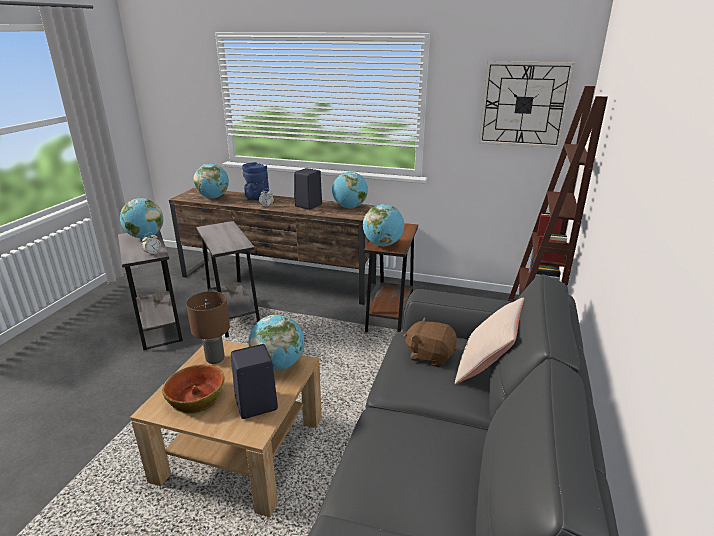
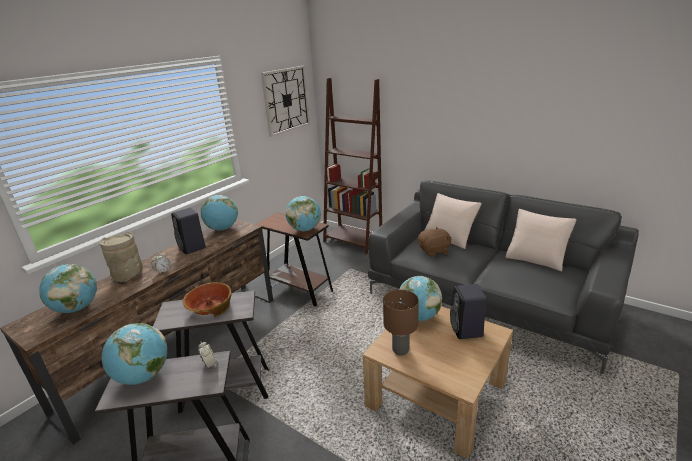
camera: 70 degrees left, 0 degrees up
(196, 396) = (451, 361): bowl -> bowl (210, 307)
(257, 198) = (128, 276): blue vase -> beige vase
(430, 355) = (434, 251): brown plush toy -> brown plush toy turned 150 degrees counterclockwise
(474, 474) = (536, 258): none -> beige pillow

